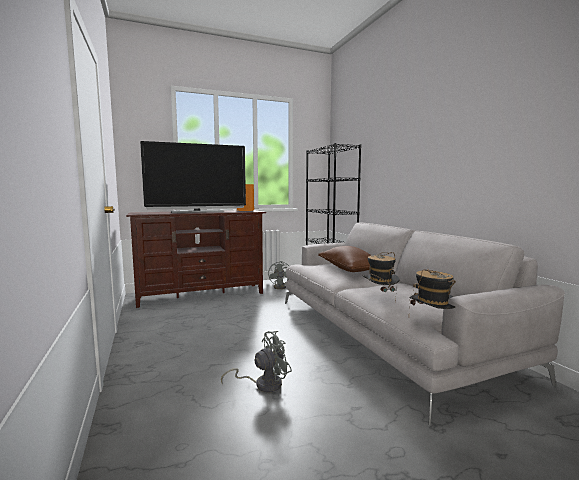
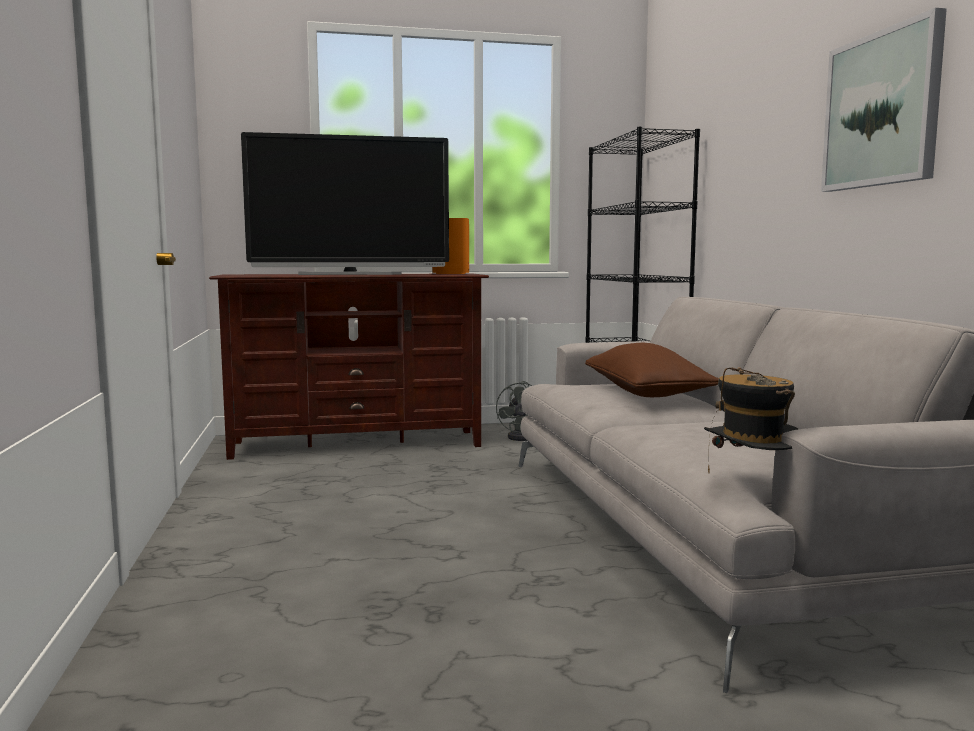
camera: 10 degrees right, 0 degrees up
(263, 384) = (416, 597): grey fan -> none
(380, 297) = (672, 440): hat -> none
(457, 142) = (882, 109): none -> picture

